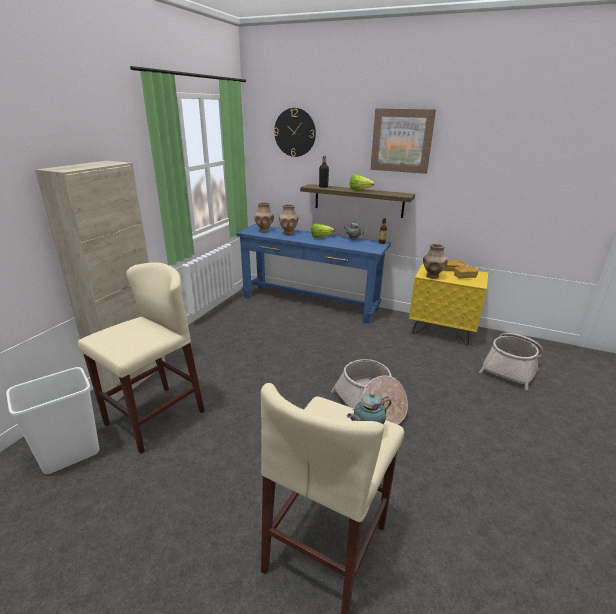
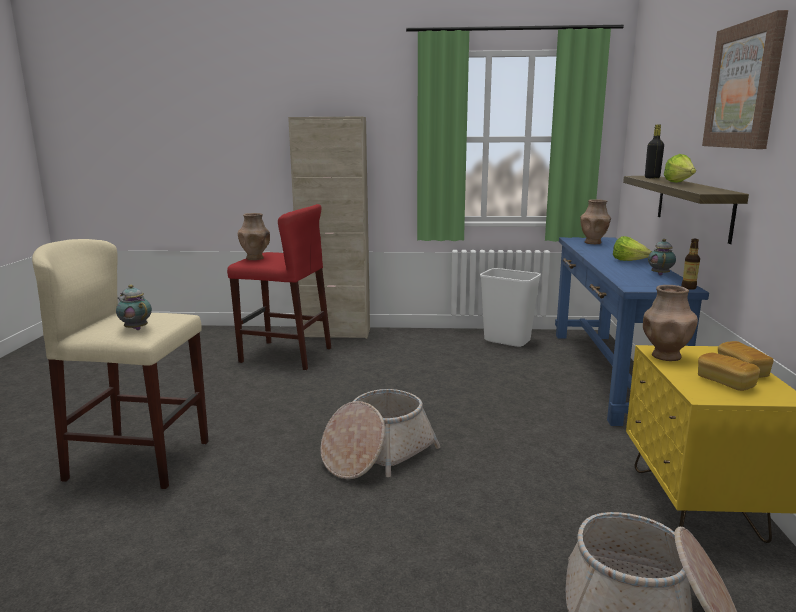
camera: 70 degrees right, 10 degrees down
(71, 454) = (230, 343): white trash can -> white trash can (507, 341)
(154, 418) = (285, 355): beige stool -> red stool
(288, 233) = (609, 250): brown vase -> brown vase (255, 258)
(295, 132) = (658, 93): wall clock -> none

